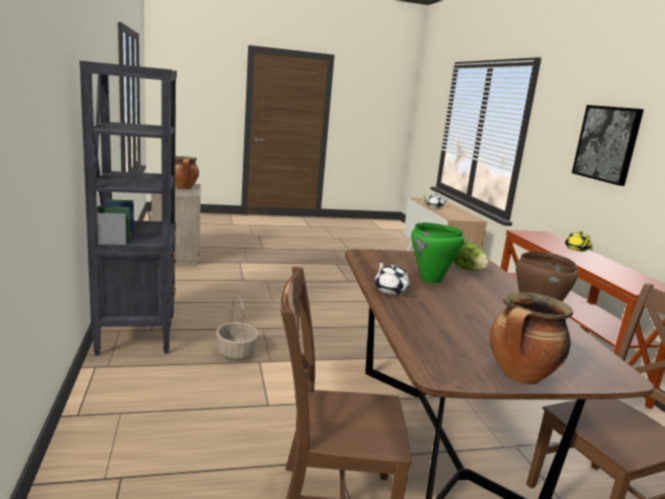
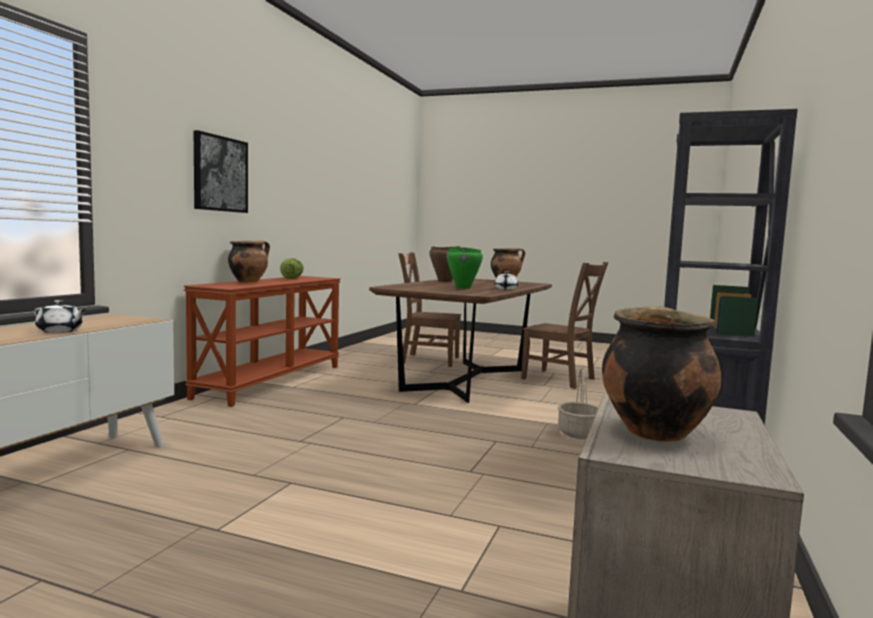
camera: 145 degrees left, 10 degrees down
(469, 270) = (416, 286): lettuce -> lettuce (293, 278)
(577, 249) = (248, 281): yellow teapot -> cooking pot

